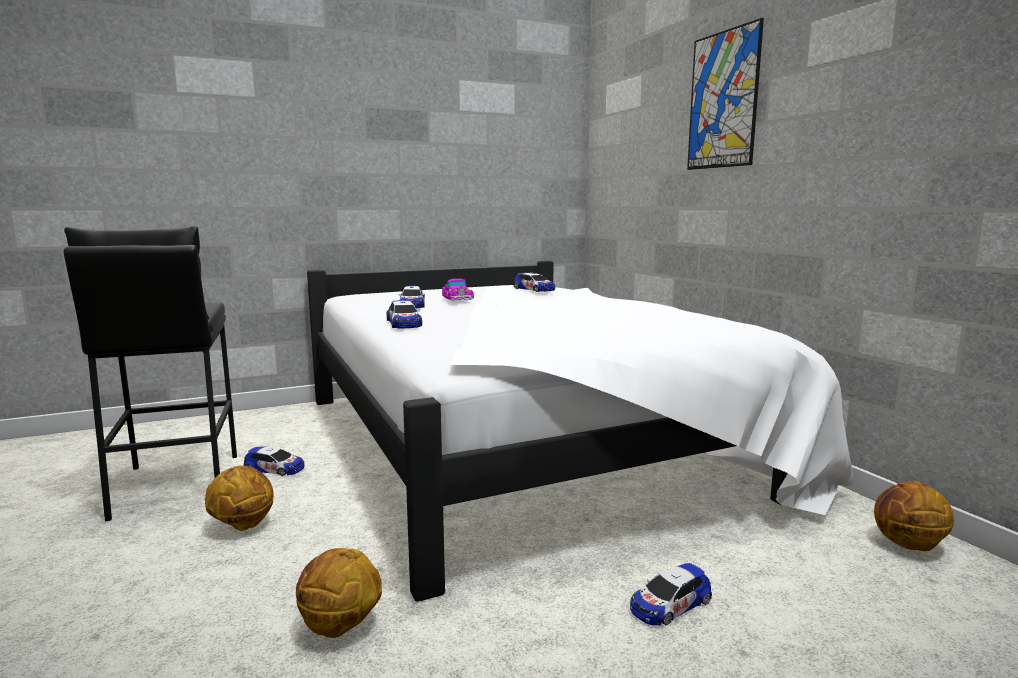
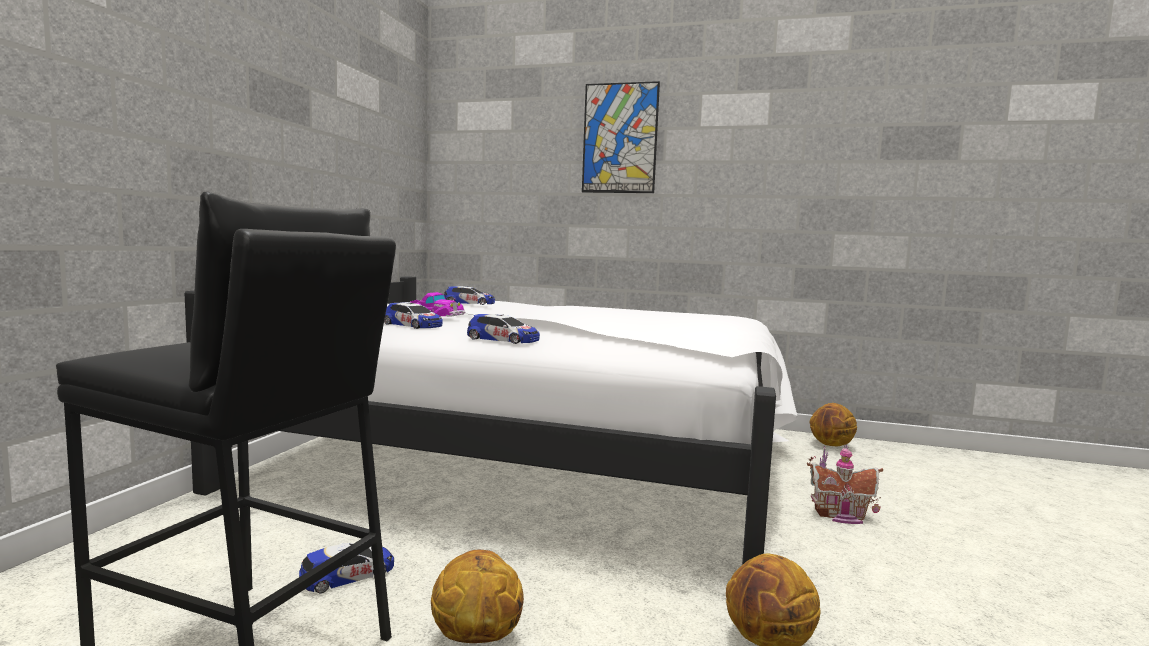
camera: 50 degrees left, 5 degrees down
(670, 604) = (841, 516): toy car -> toy house

